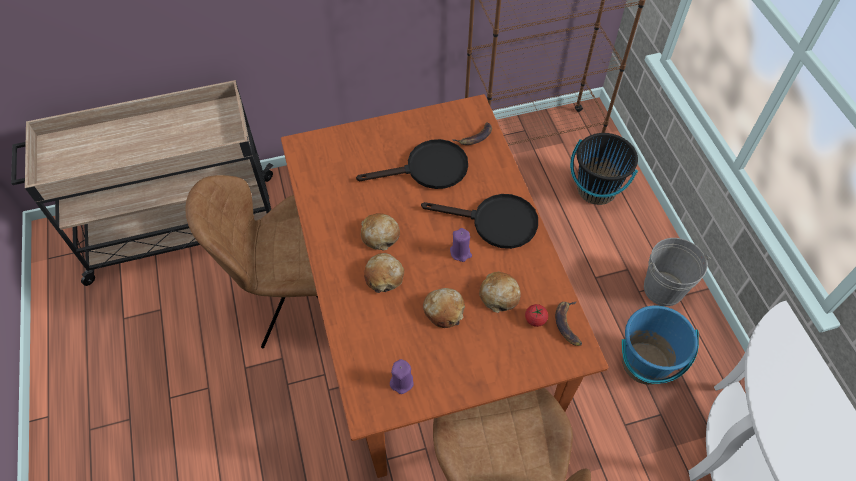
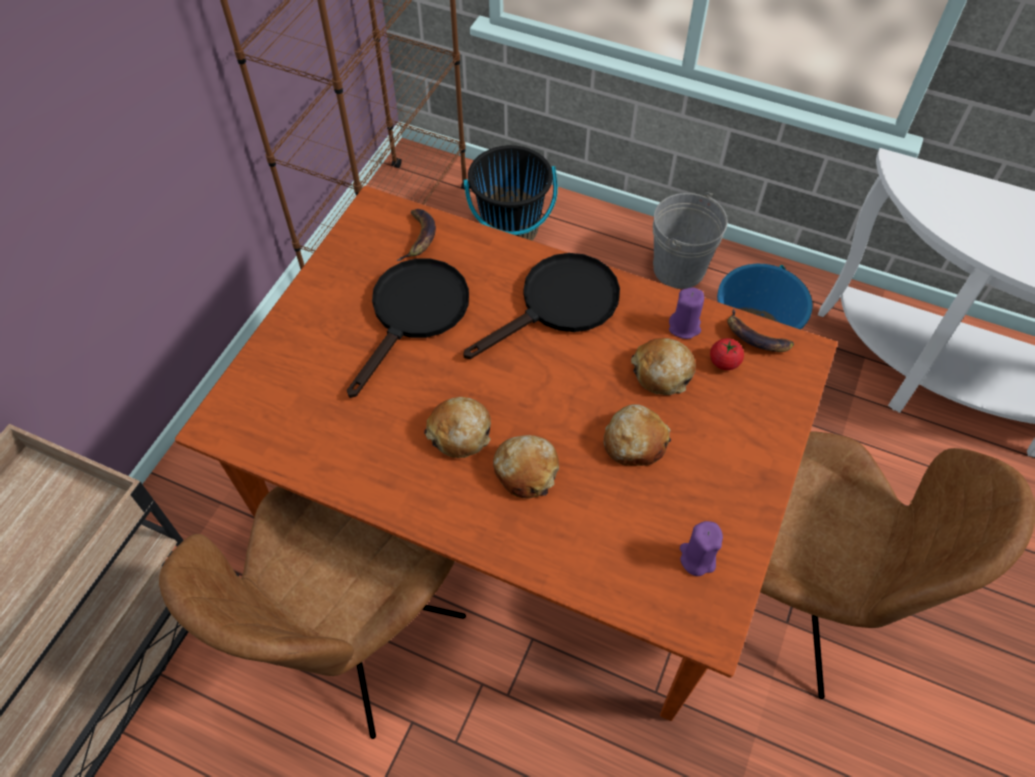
camera: 50 degrees left, 0 degrees up
(460, 253) = (568, 368): purple candle -> purple candle (684, 327)

